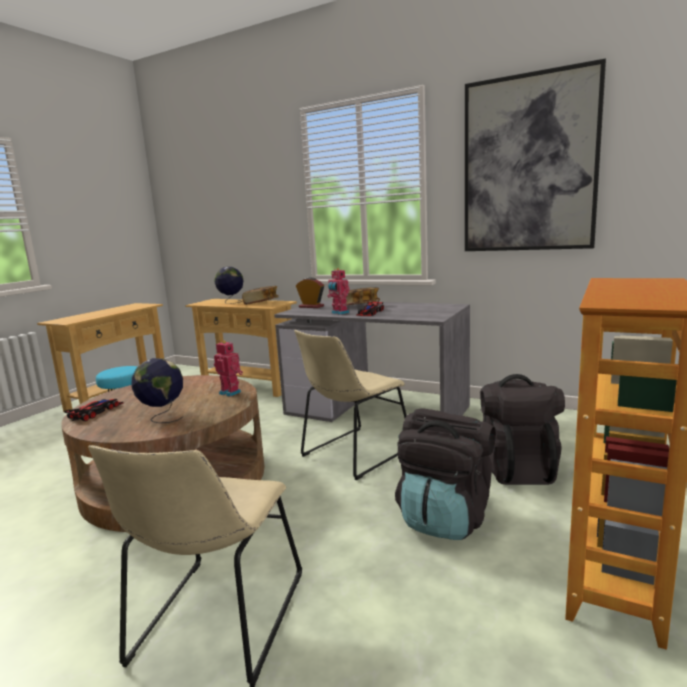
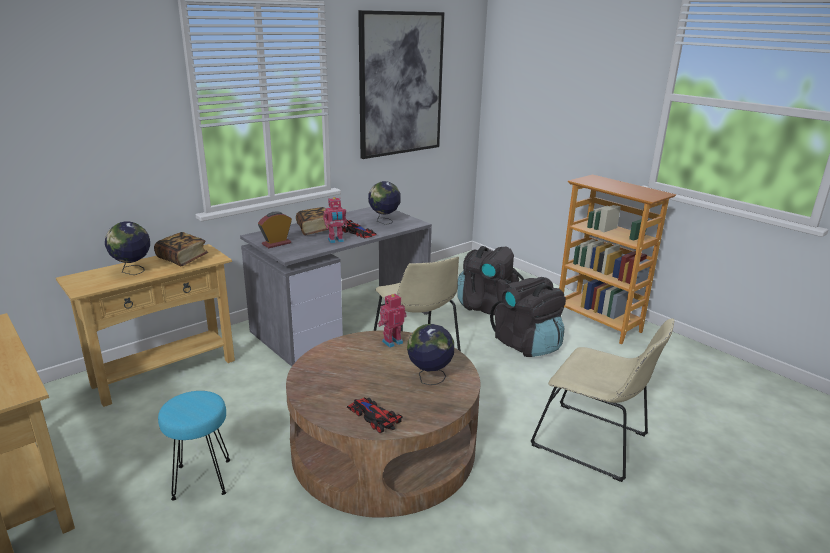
camera: 70 degrees left, 10 degrees up
(416, 312) = (384, 222): none -> globe

